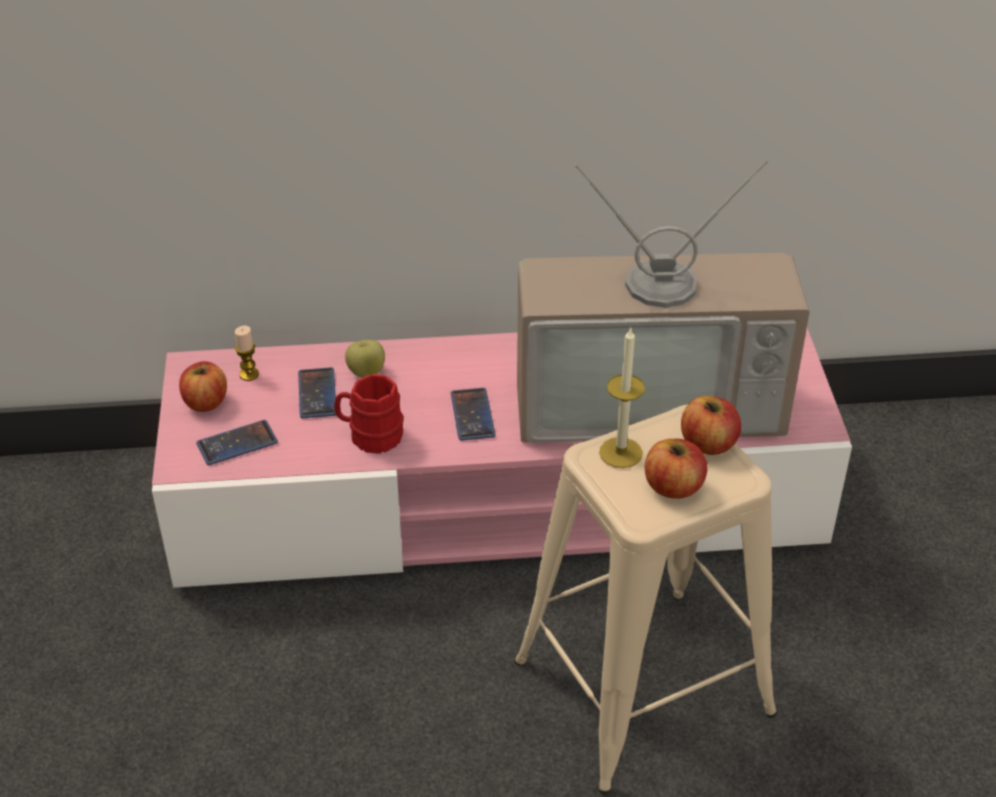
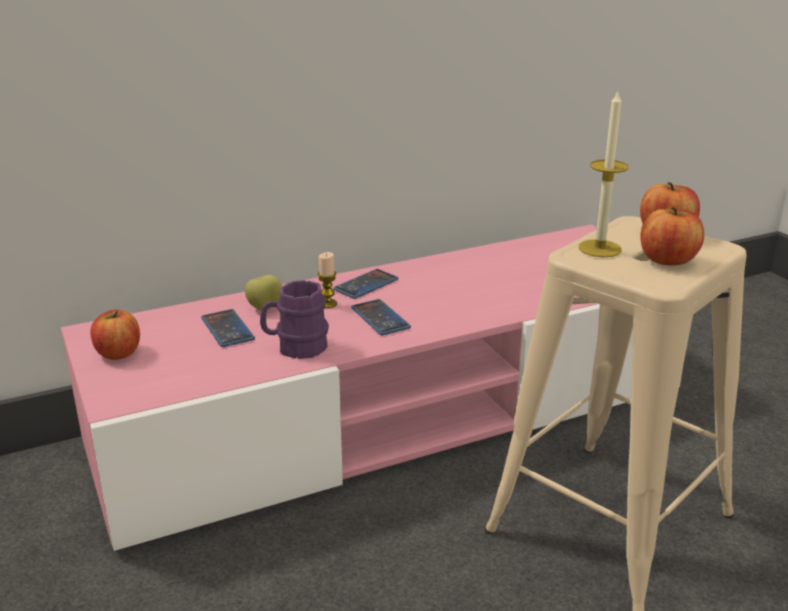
camera: 20 degrees left, 15 degrees down
(237, 443) = (166, 375): phone -> phone (366, 285)
(249, 374) = (152, 327): candle -> candle (328, 304)
(370, 436) = (296, 347): red mug -> purple mug
(649, 397) = (519, 283): television -> none

